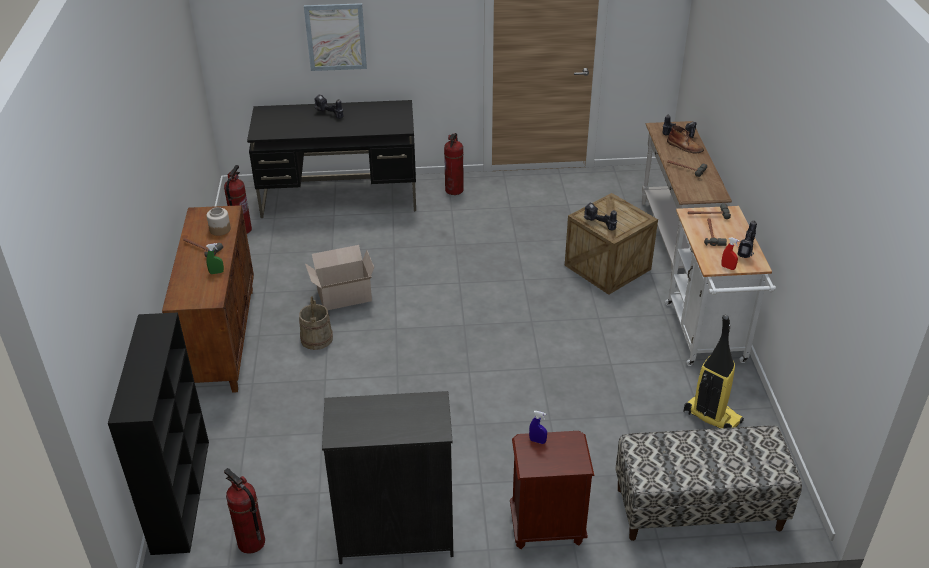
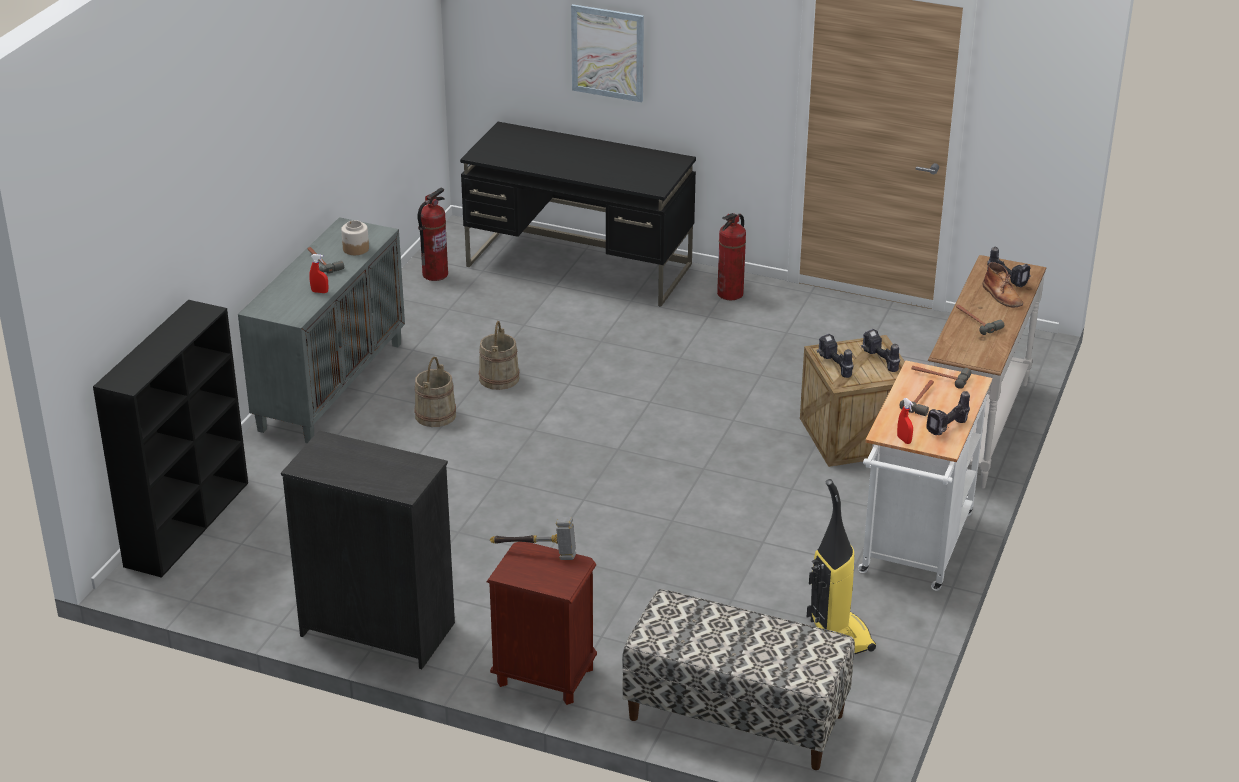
camera: 25 degrees right, 5 degrees down
(216, 272) = (319, 292): green spray bottle -> red spray bottle
(221, 339) = (331, 385): brown cabinet -> grey cabinet
(251, 542) = (226, 588): fire extinguisher -> none
(328, 114) = (578, 151): power drill -> power drill (879, 361)
(342, 296) = (498, 378): cardboard box -> beige bucket
(537, 441) = (536, 553): blue spray bottle -> hammer

